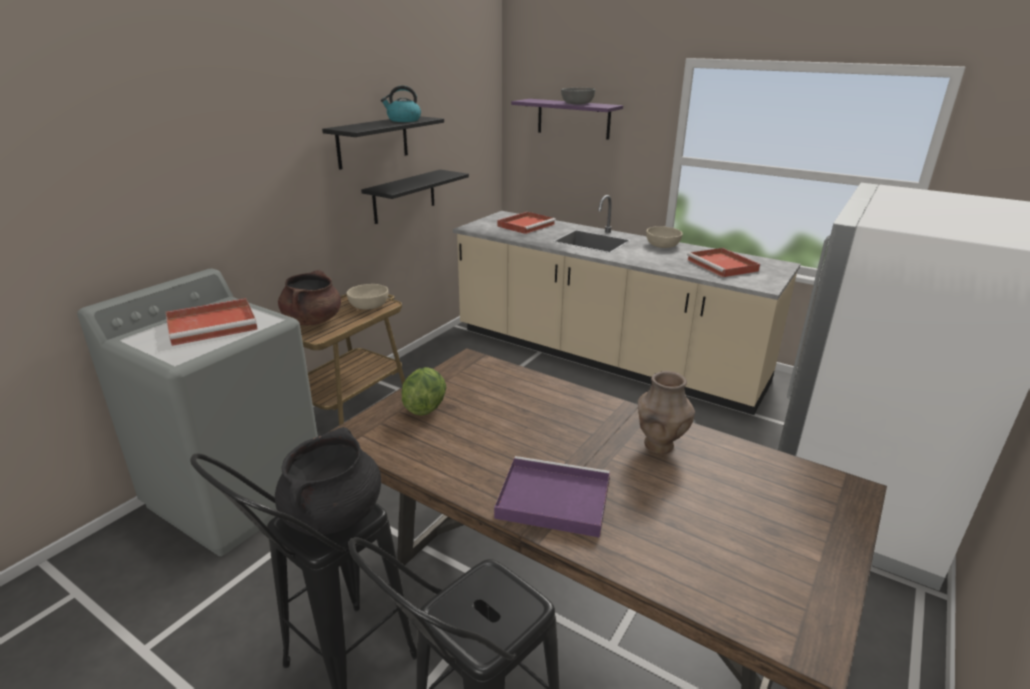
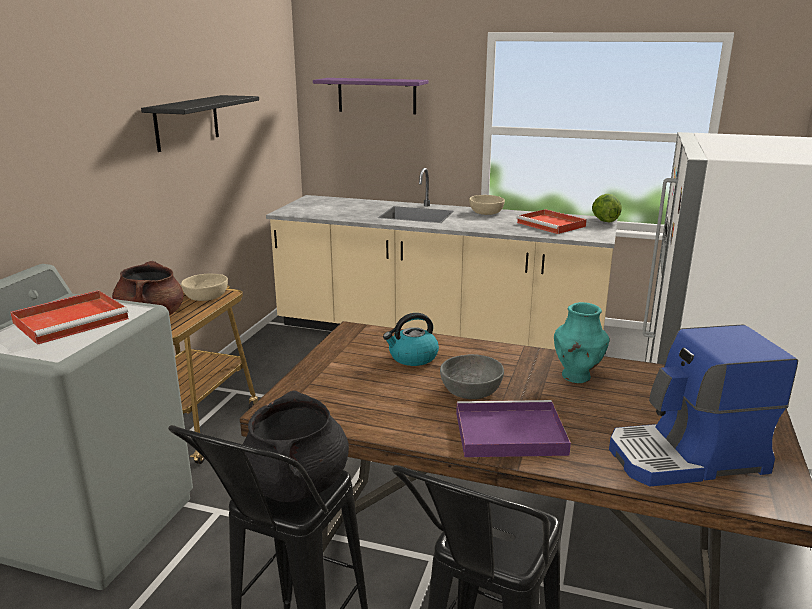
camera: 15 degrees left, 5 degrees down
(403, 120) = (219, 98): kettle -> kettle (412, 357)
(404, 196) = (217, 181): black shelf -> none
(425, 407) = (335, 376): lettuce -> lettuce (604, 221)
(526, 225) = (341, 205): red tray -> none
(577, 103) = (382, 79): grey bowl -> grey bowl (471, 390)
(659, 445) = (576, 377): brown vase -> turquoise vase
(725, 566) = (687, 458): none -> coffee machine

